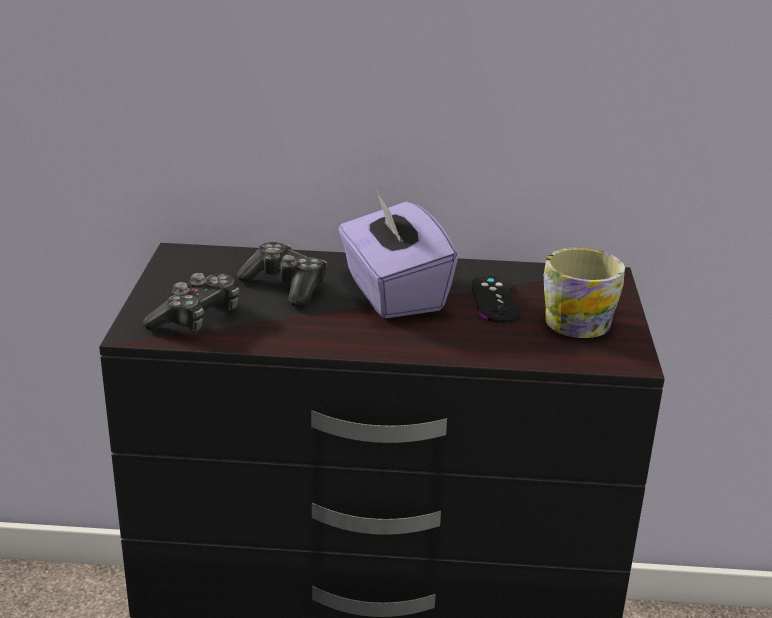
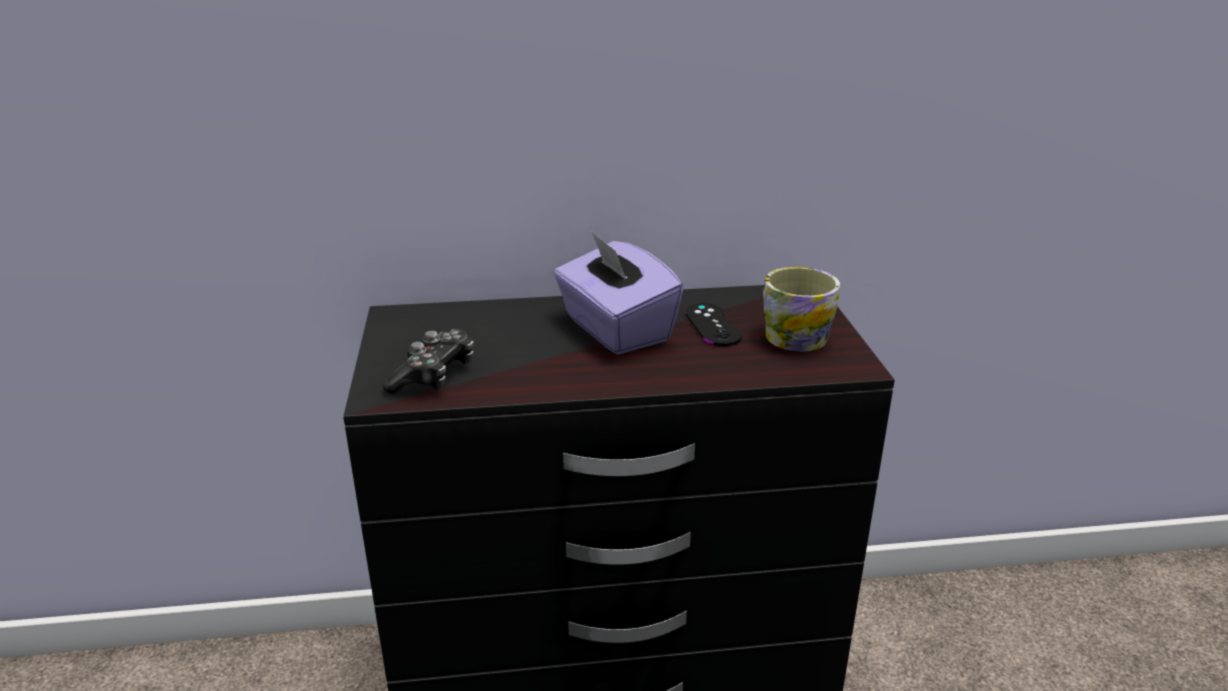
camera: 10 degrees left, 0 degrees up
(286, 286) = (510, 335): game controller -> none

